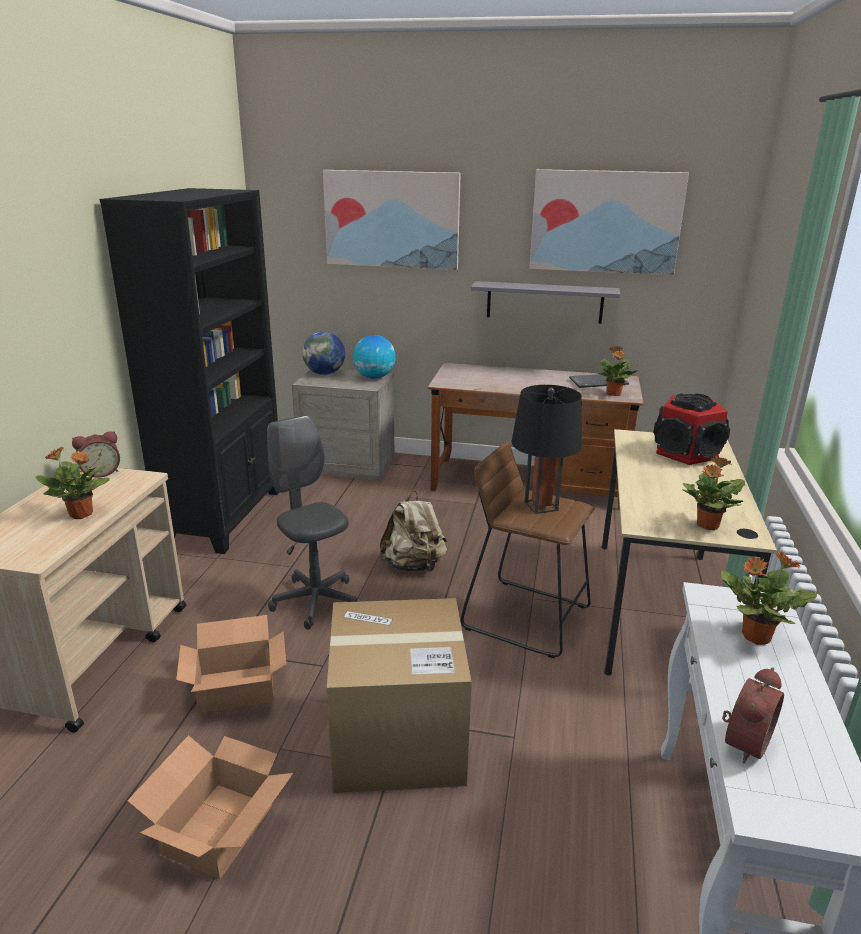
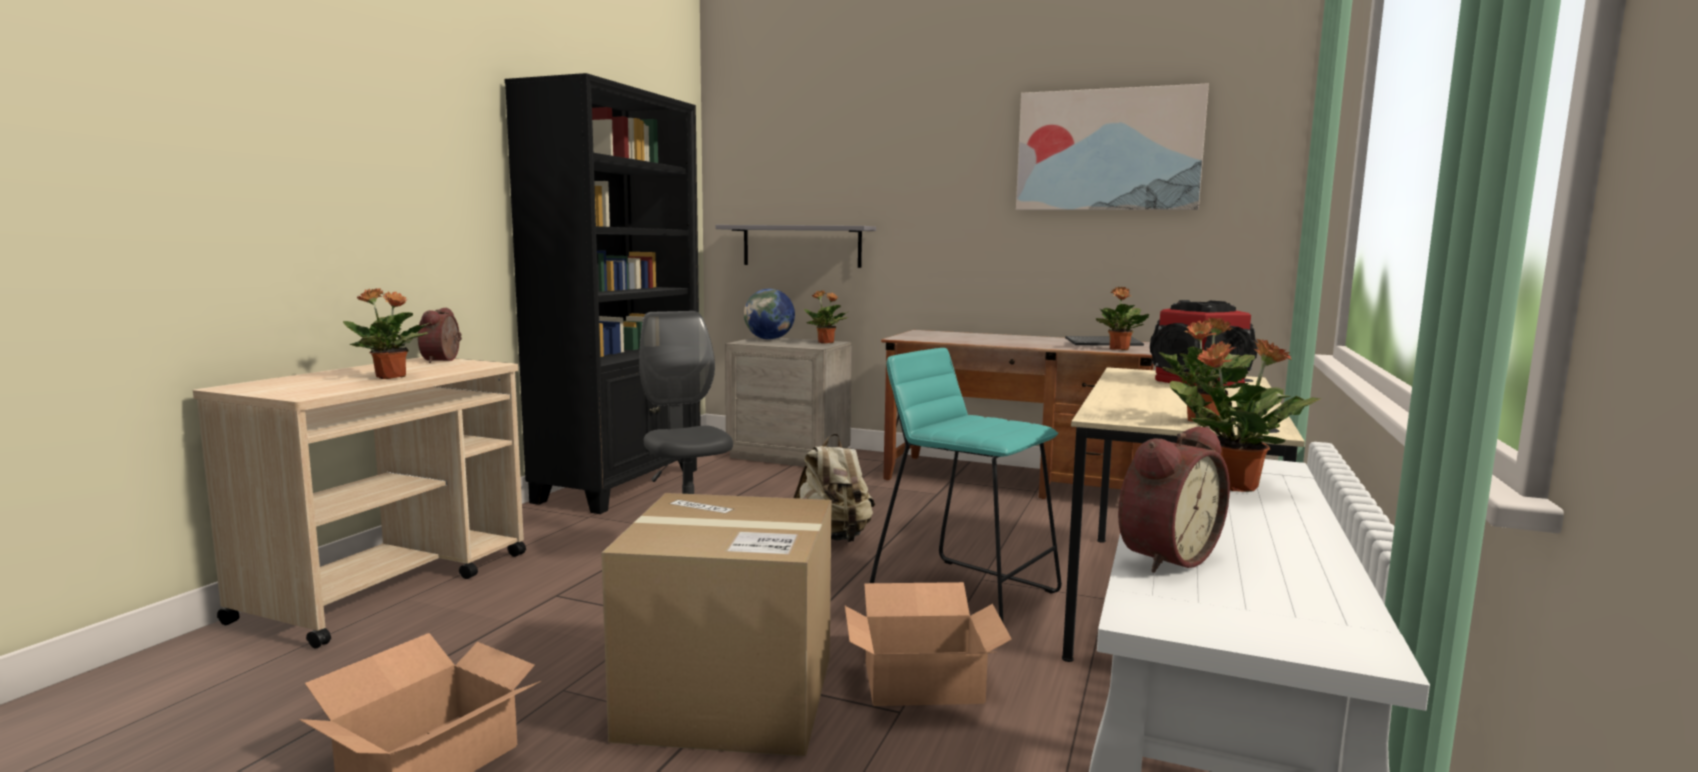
camera: 10 degrees right, 15 degrees down
(101, 473) = (444, 360): alarm clock -> alarm clock turned 105 degrees clockwise
(235, 687) = (541, 627): cardboard box -> cardboard box (921, 681)
(374, 377) = (826, 342): globe -> potted plant
(392, 219) = (856, 162): picture -> none
(526, 616) = (966, 595): brown stool -> turquoise stool
(541, 506) = (981, 423): black table lamp -> none
(544, 302) = (1036, 252): grey shelf -> grey shelf (801, 246)

